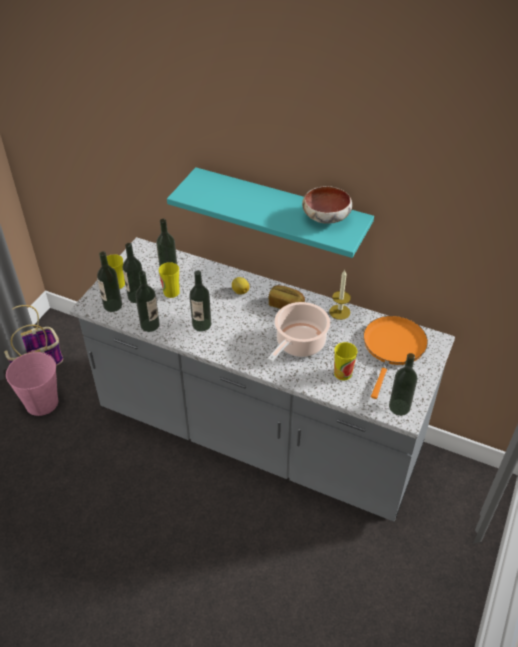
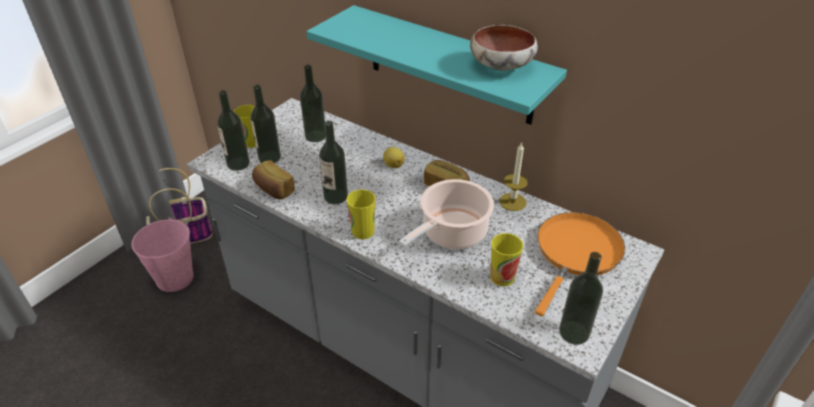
camera: 10 degrees right, 5 degrees down
(150, 325) = (273, 189): bottle -> bread
(171, 292) = (311, 157): cup -> cup (363, 231)

